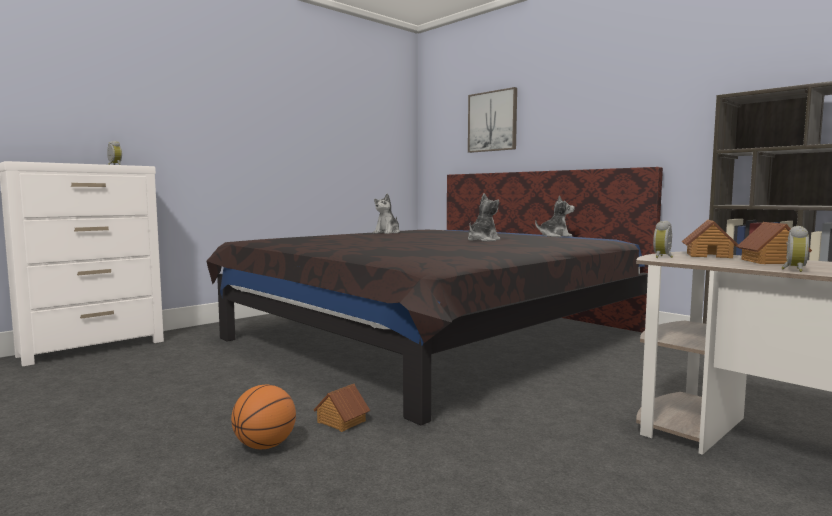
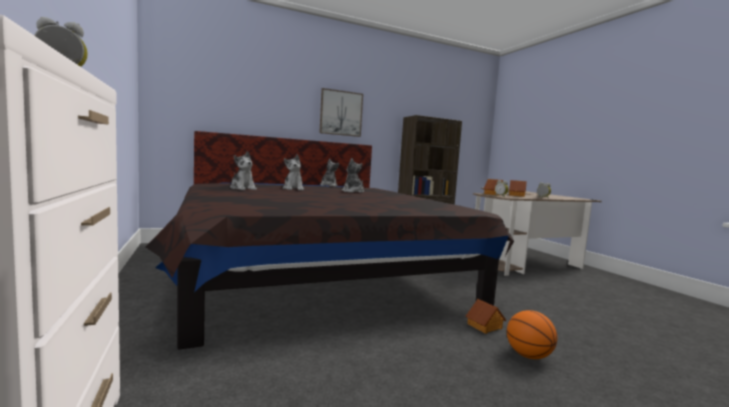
camera: 70 degrees left, 0 degrees up
(436, 235) = (293, 189): none -> plush toy
(492, 121) = (243, 92): picture -> picture (341, 113)

